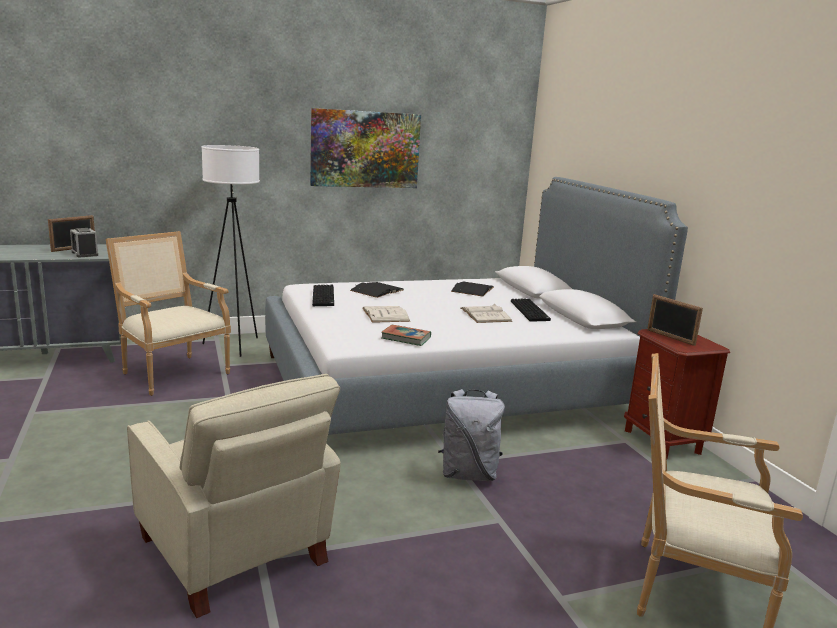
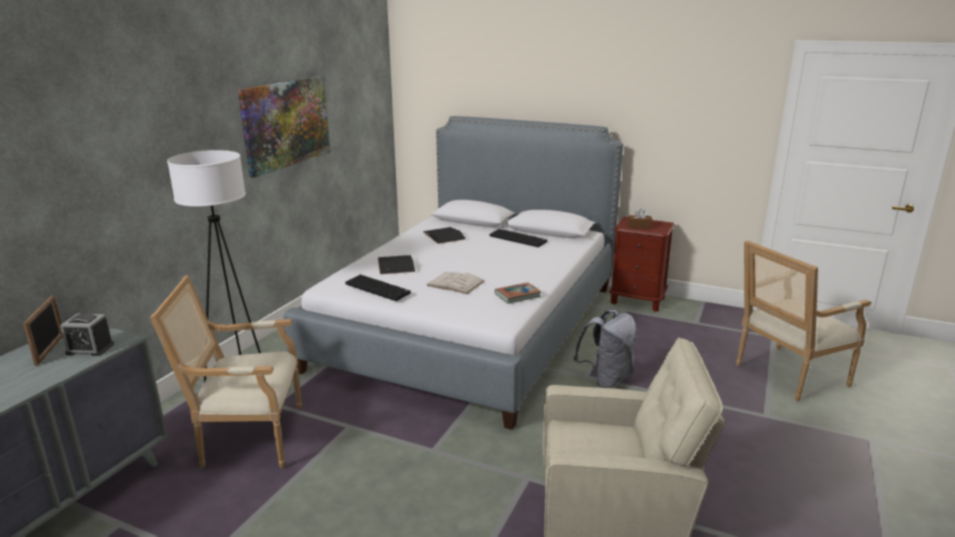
camera: 45 degrees left, 5 degrees up
(485, 314) = (506, 253): white book -> none
(670, 337) = (639, 226): picture frame -> brown tissue box

